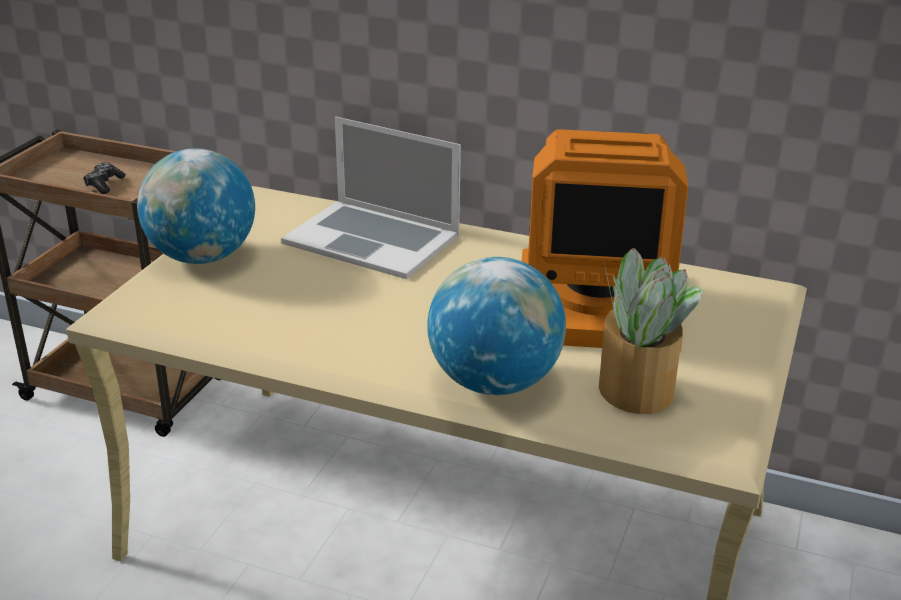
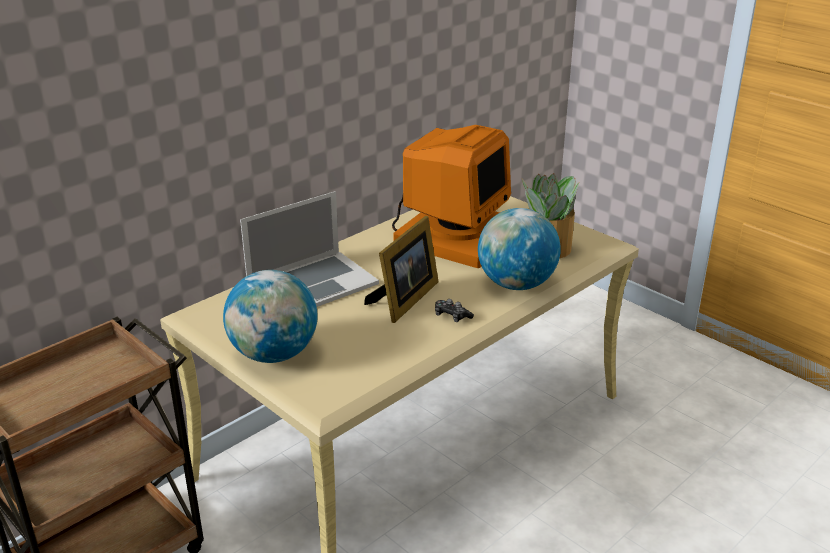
camera: 65 degrees left, 0 degrees up
(104, 184) = (87, 382): game controller -> game controller (451, 316)
(379, 305) = (404, 300): none -> picture frame

